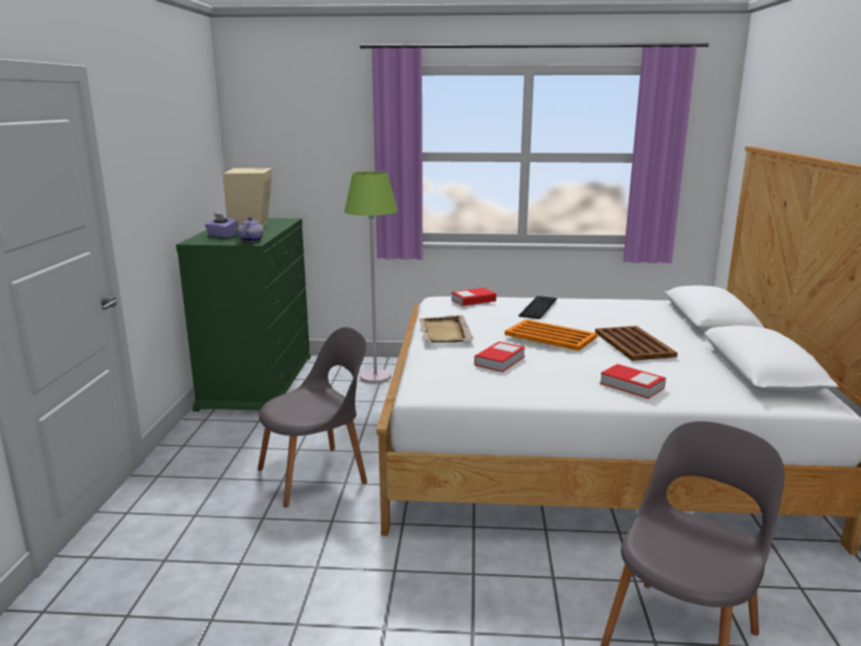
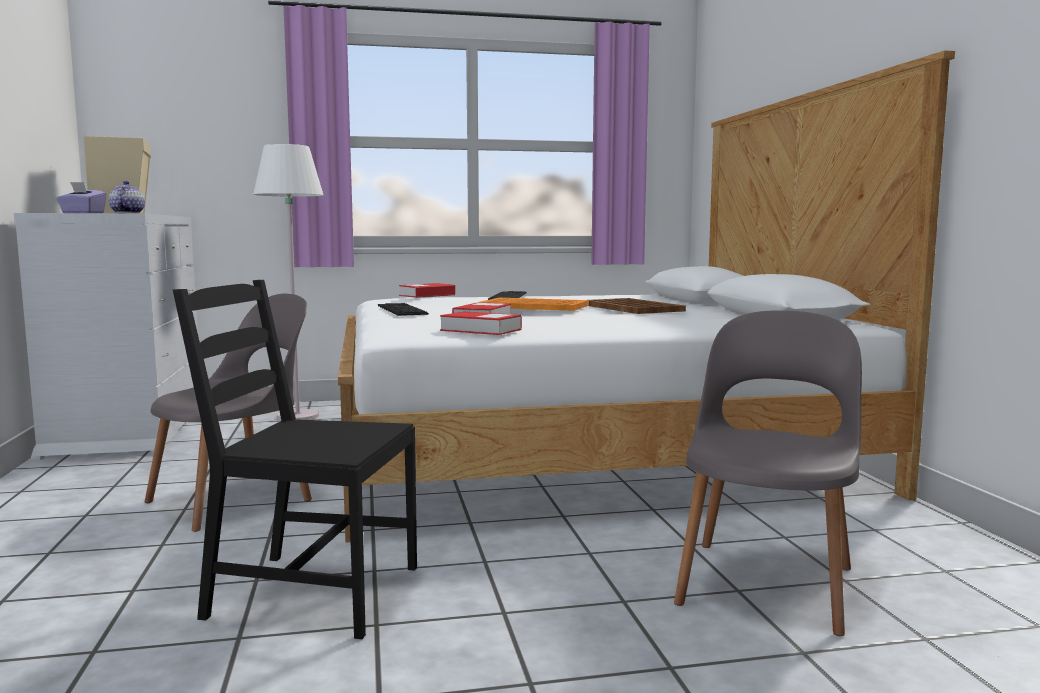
camera: 15 degrees left, 10 degrees down
(257, 381) = (129, 430): green dresser -> white dresser
(349, 587) = (311, 593): none -> black chair
(375, 377) = (298, 417): green floor lamp -> white floor lamp
(444, 332) = (401, 310): beige tray -> keyboard
(631, 386) = (649, 324): book -> book (481, 330)

